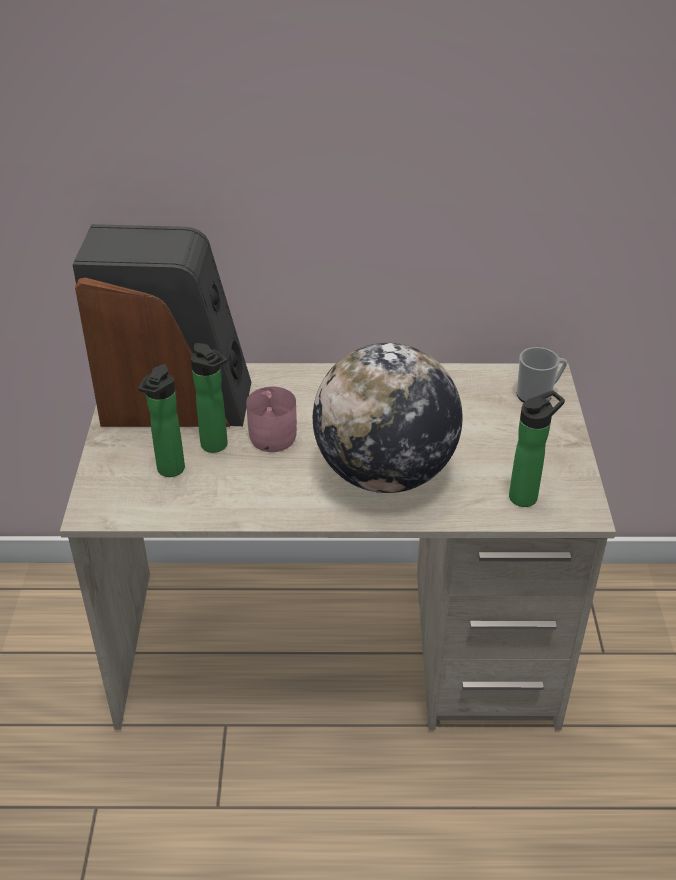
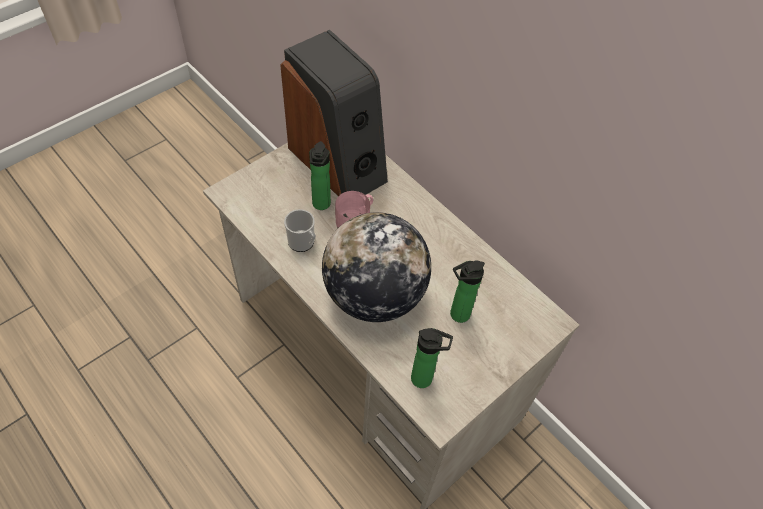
camera: 45 degrees right, 15 degrees up
(169, 471) = (283, 200): bottle -> bottle (457, 315)
(538, 394) = (527, 327): mug -> mug (303, 243)

